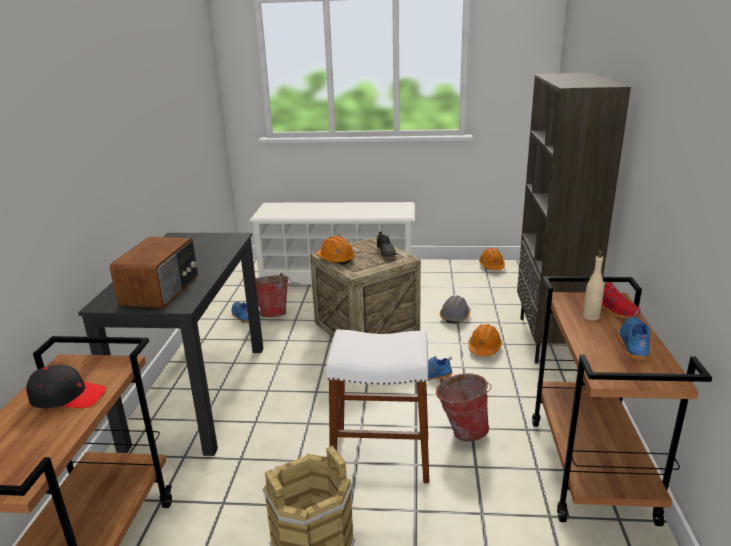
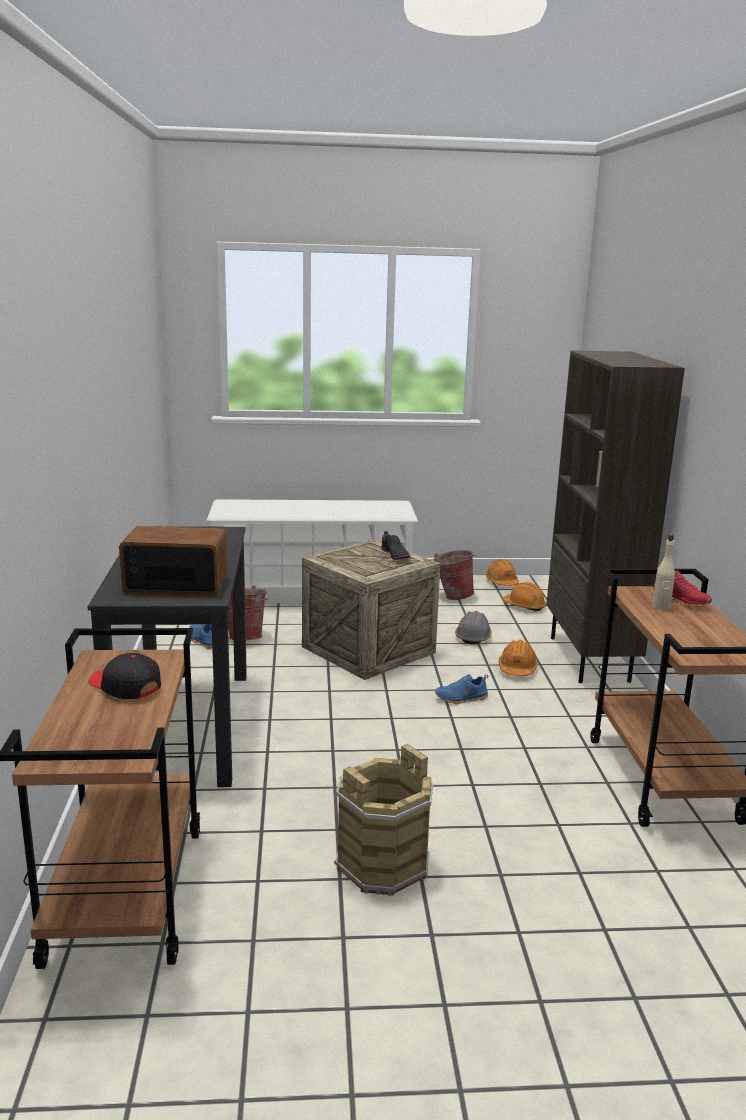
camera: 10 degrees left, 5 degrees down
(67, 396) = (125, 686): black cap -> black cap turned 135 degrees counterclockwise
(162, 290) = (176, 584): radio -> radio turned 90 degrees counterclockwise
(336, 259) = (337, 563): orange hard hat -> orange hard hat (524, 606)
(381, 456) = (431, 779): white stool -> none
(461, 430) = (514, 750): bucket -> bucket (452, 596)
(633, 345) = (710, 630): blue shoe -> none

